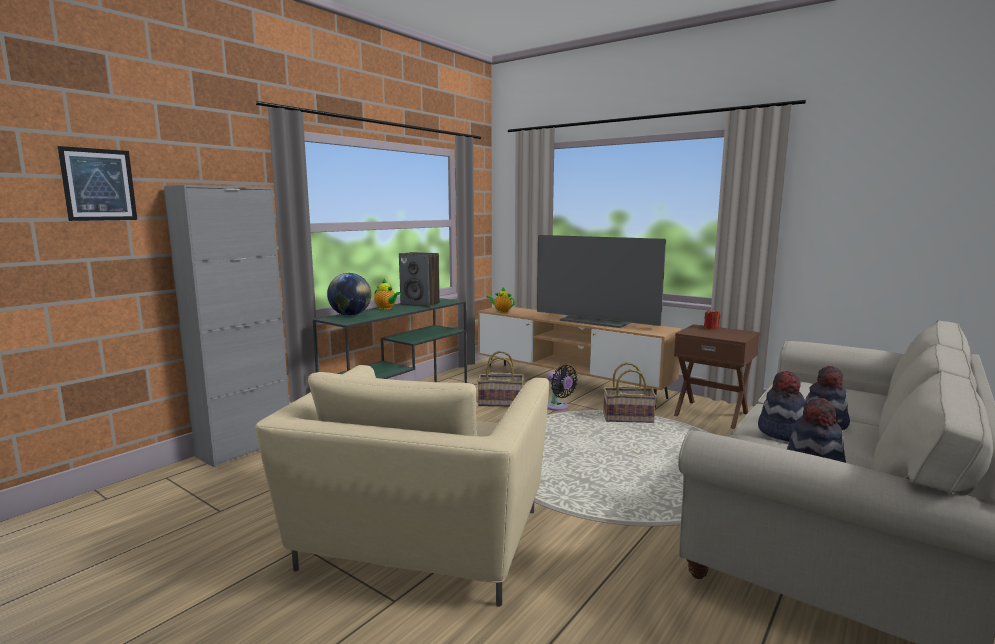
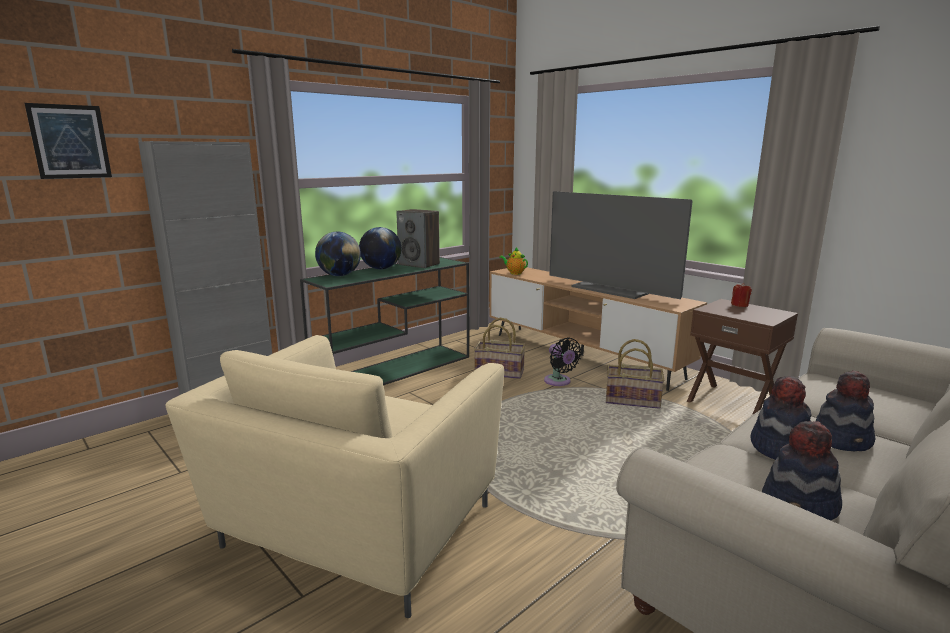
camera: 10 degrees right, 5 degrees up
(386, 308) = (381, 269): teapot -> globe

